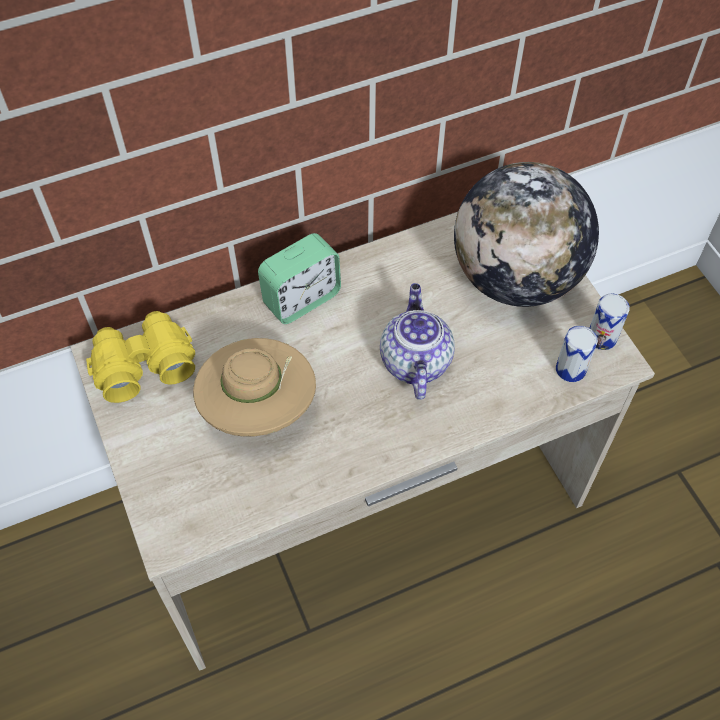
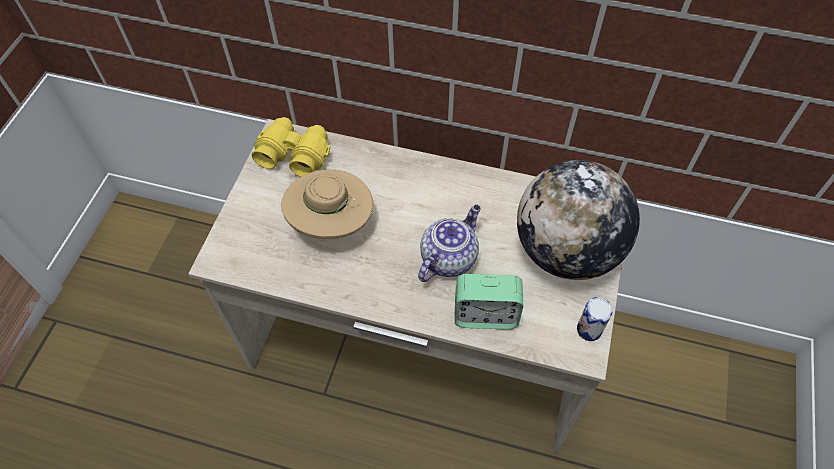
camera: 40 degrees right, 0 degrees up
(301, 299) = (416, 174): alarm clock -> alarm clock (485, 315)
(570, 369) = (546, 334): can -> none

